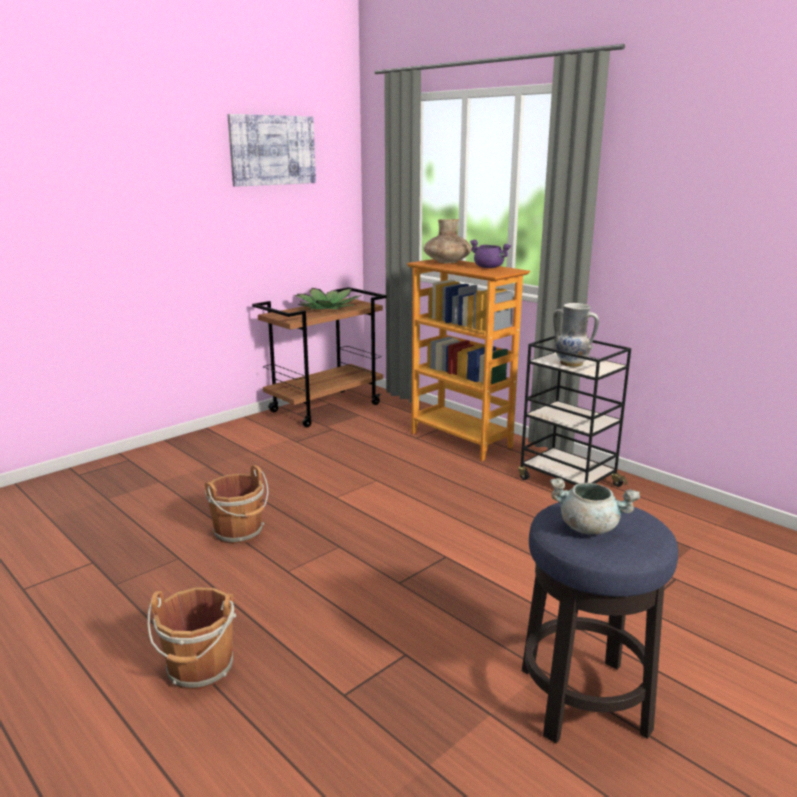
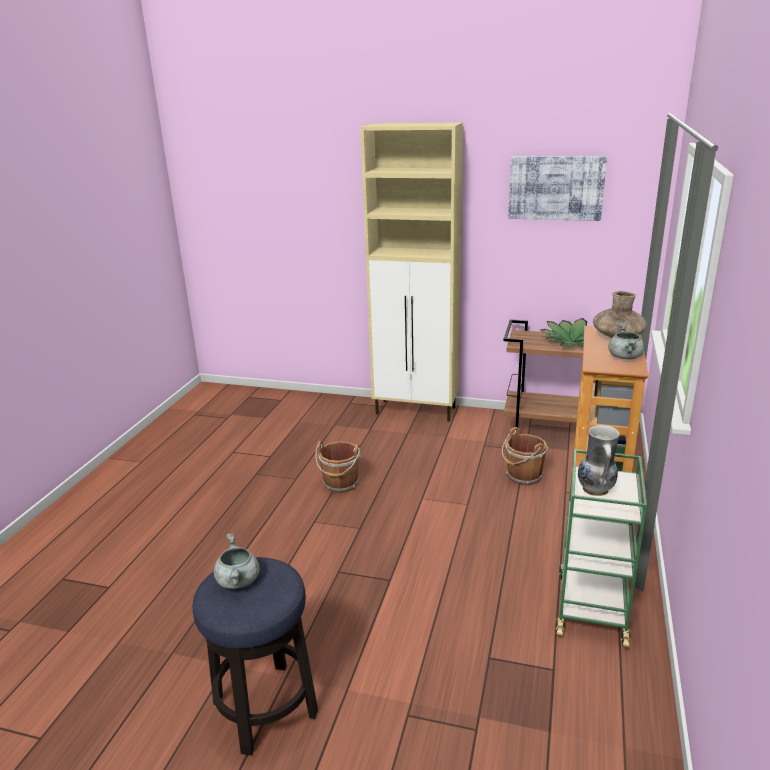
camera: 60 degrees right, 5 degrees up
(175, 448) = (416, 411): none -> beige cabinet
(200, 670) = (204, 537): brown bucket -> brown bucket (523, 476)
(489, 267) = (625, 357): purple cooking pot -> grey cooking pot
(568, 482) = (591, 607): black cart -> green cart

